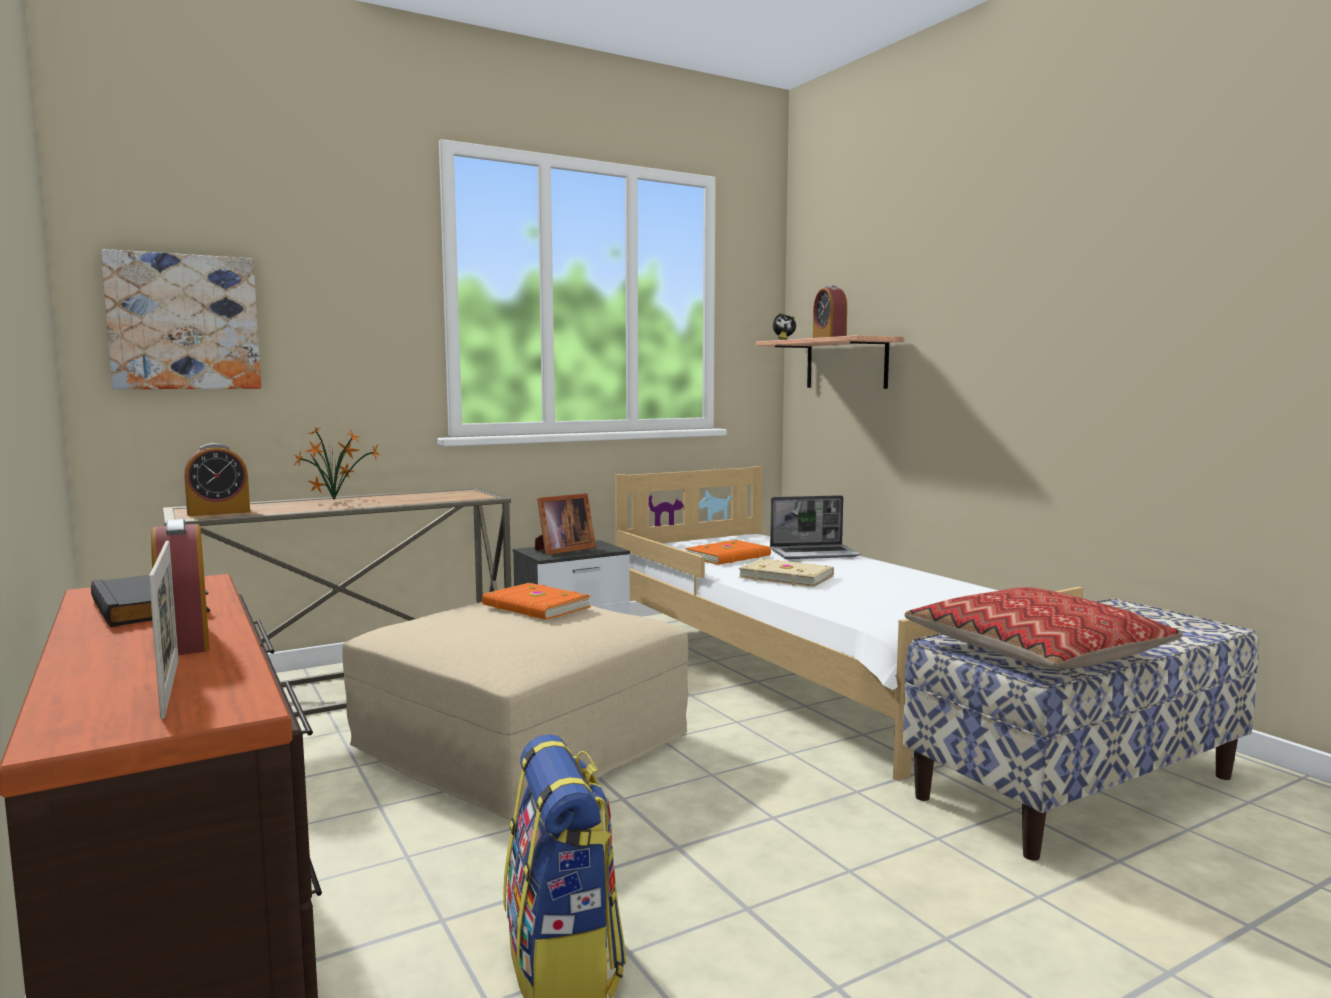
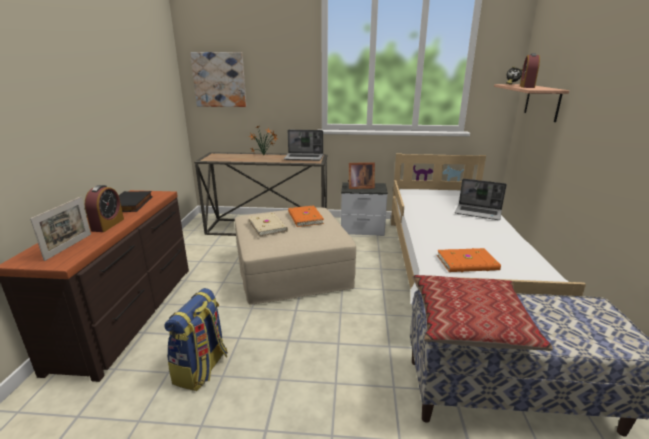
camera: 35 degrees right, 15 degrees up
(218, 512) = (218, 157): alarm clock -> none
(444, 494) = (304, 158): none -> laptop
(729, 557) = (430, 206): orange book -> orange book (467, 263)
(786, 577) = (436, 226): beige book -> beige book (268, 226)

